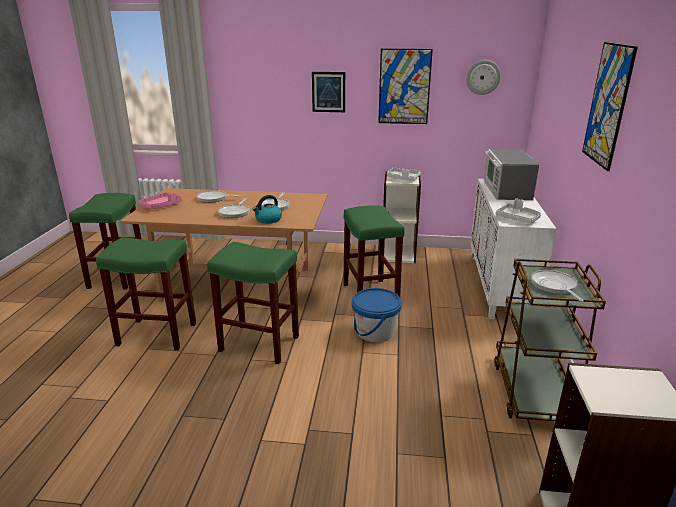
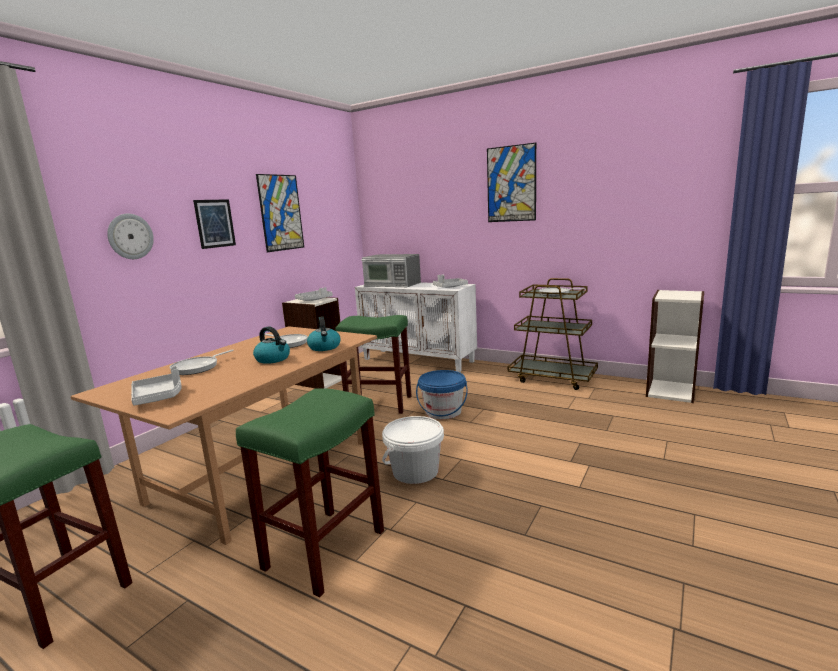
camera: 65 degrees left, 10 degrees down
(161, 206) = (158, 396): pink tray -> grey tray
(235, 212) = (273, 359): frying pan -> kettle
(258, 344) = (415, 471): green stool -> white bucket
(483, 77) = (330, 200): wall clock -> wall clock (130, 236)

